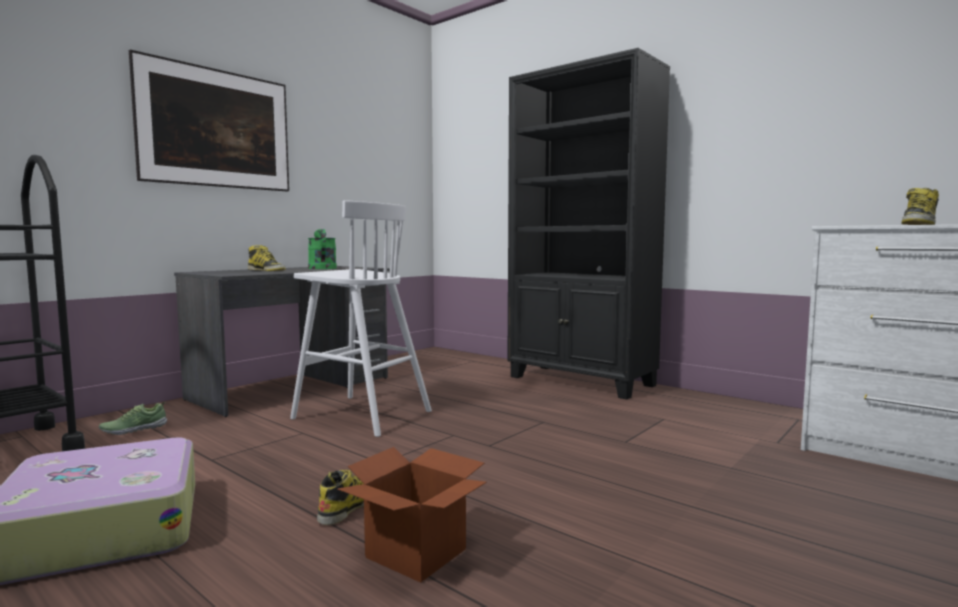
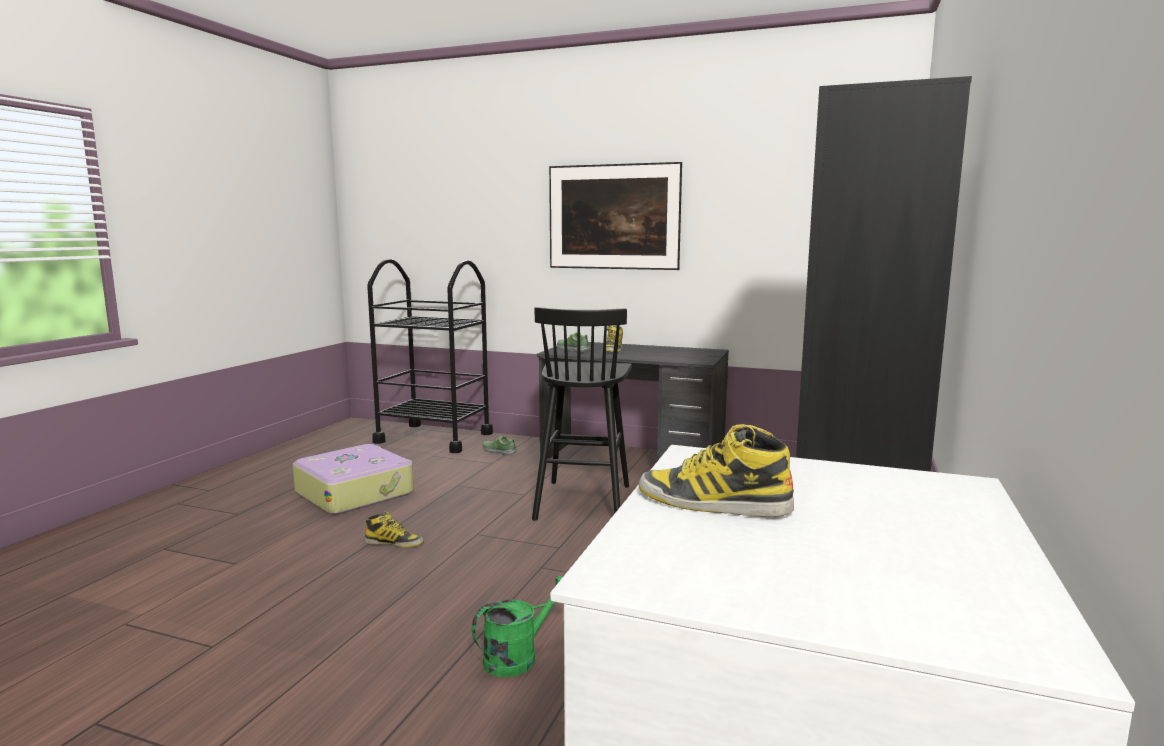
camera: 70 degrees right, 5 degrees up
(235, 273) = (572, 350): none -> shoe
(321, 268) = (674, 353): green watering can -> green watering can (518, 657)
(360, 415) = (583, 501): white stool -> black stool
(415, 553) = (332, 576): cardboard box -> none

